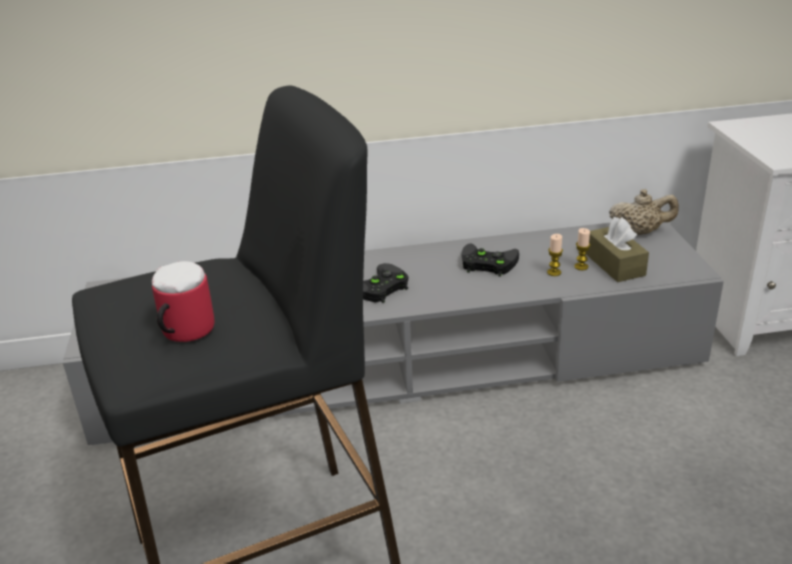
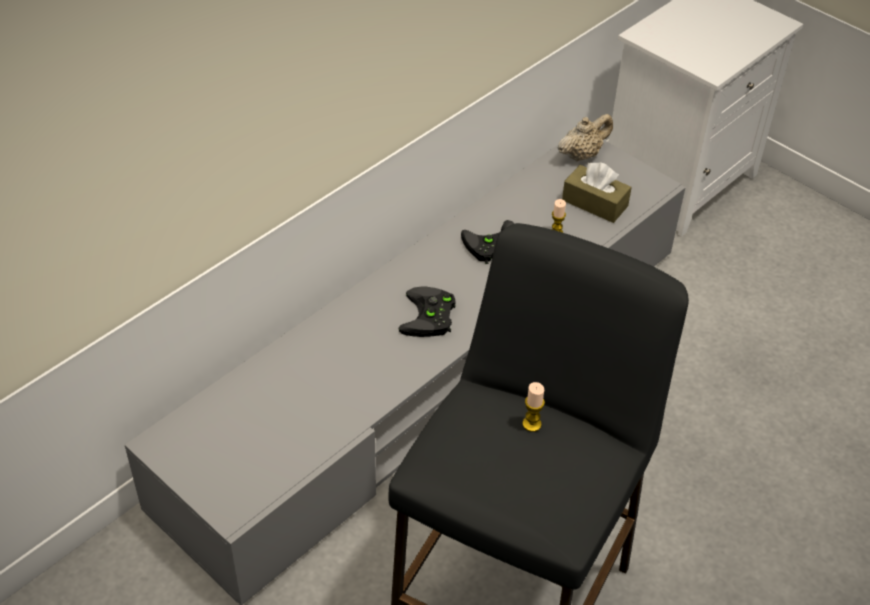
camera: 40 degrees left, 15 degrees up
(182, 332) = (556, 478): mug -> none
(581, 267) = (571, 217): candle -> candle (531, 424)

